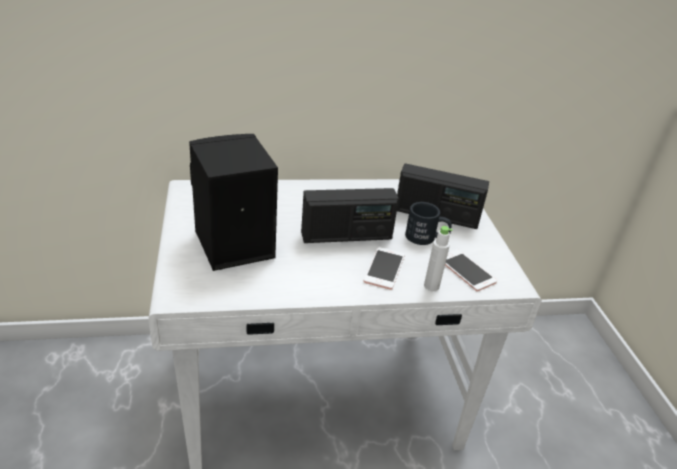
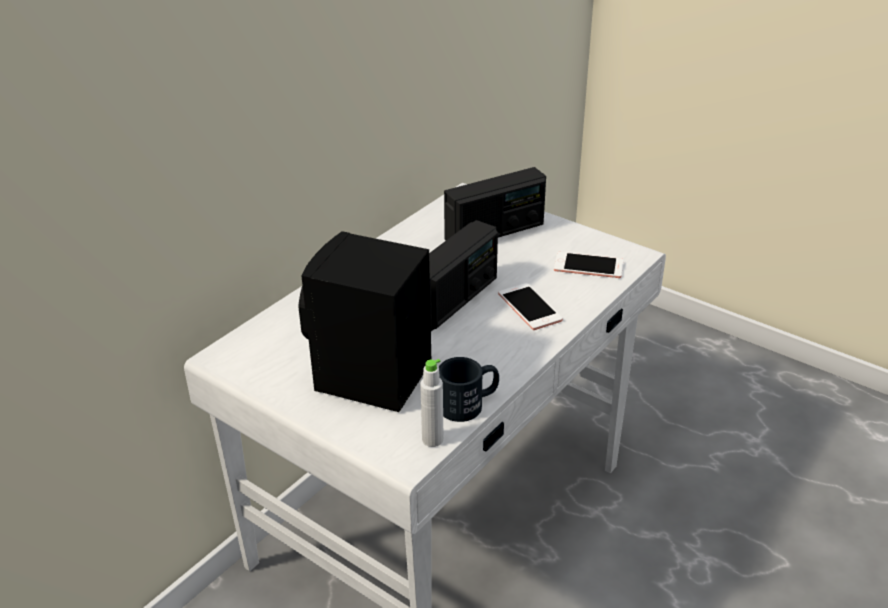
camera: 40 degrees left, 0 degrees up
(426, 238) = (518, 258): black mug -> black mug (469, 404)
(431, 286) = (585, 297): white bottle -> white bottle (432, 439)

